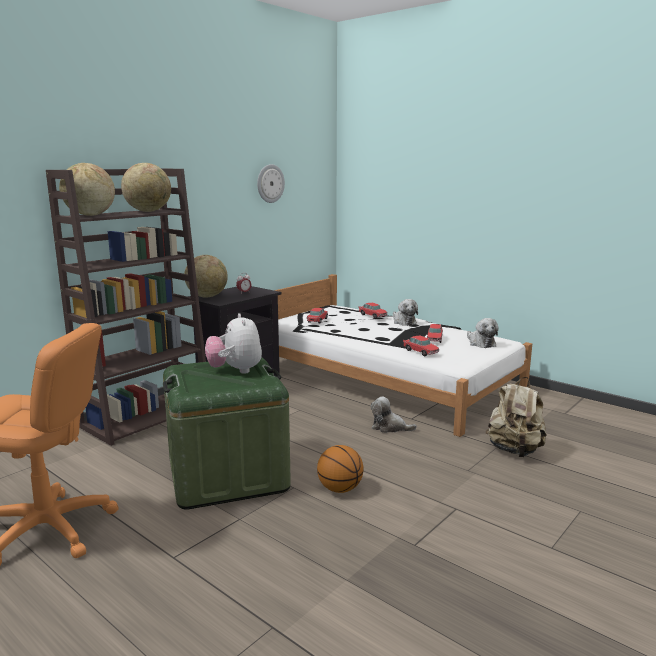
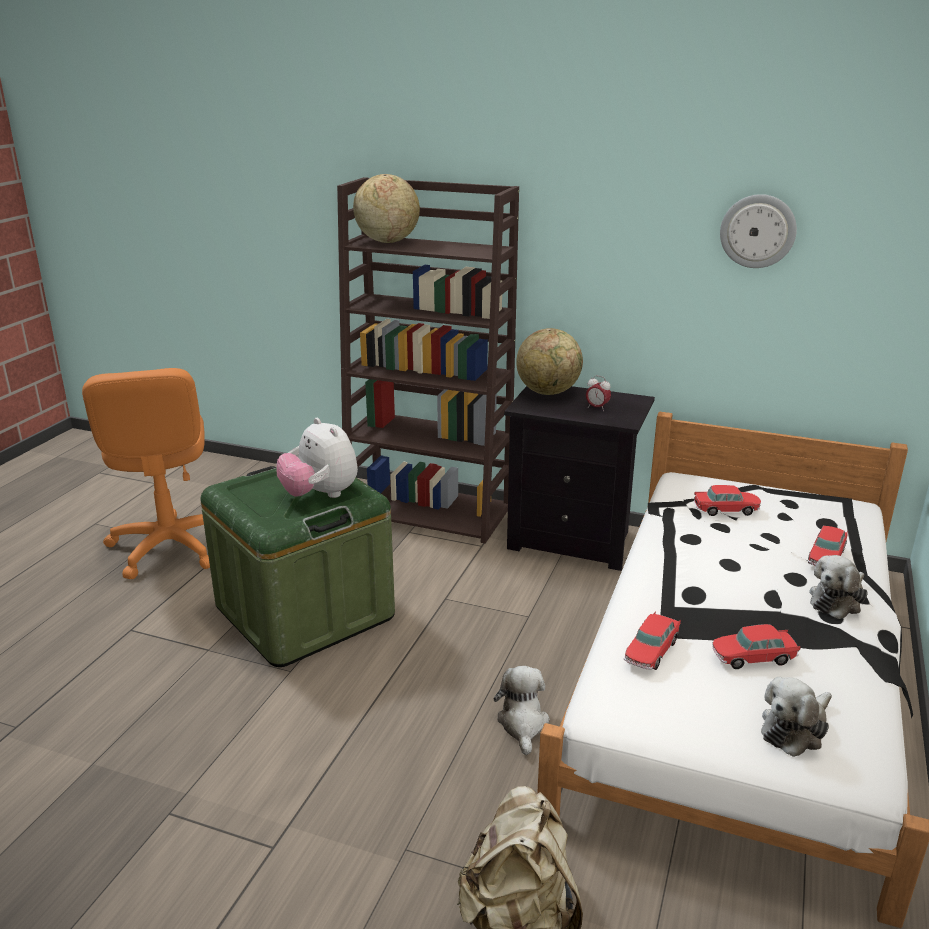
camera: 70 degrees right, 10 degrees up
(148, 211) = (465, 248): globe -> none
(235, 371) = (320, 495): plush toy -> plush toy turned 90 degrees counterclockwise
(340, 489) = (297, 712): basketball -> none

